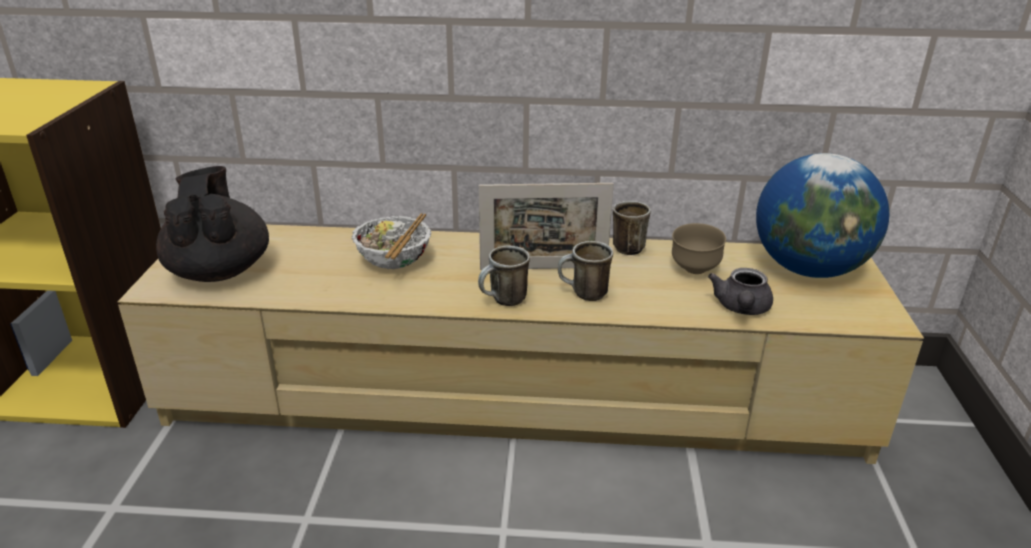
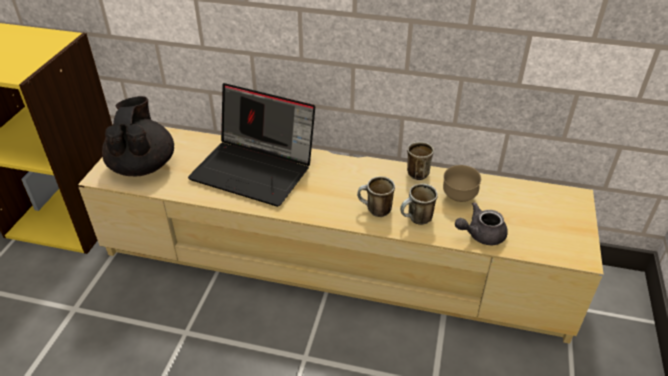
camera: 10 degrees right, 10 degrees up
(395, 261) = (256, 169): bowl -> laptop
(504, 302) = (319, 211): mug -> mug (416, 220)
(543, 268) = (354, 185): picture frame -> none
(741, 308) = (480, 234): grey teapot -> grey teapot turned 45 degrees clockwise
(809, 269) = (542, 205): globe -> none

